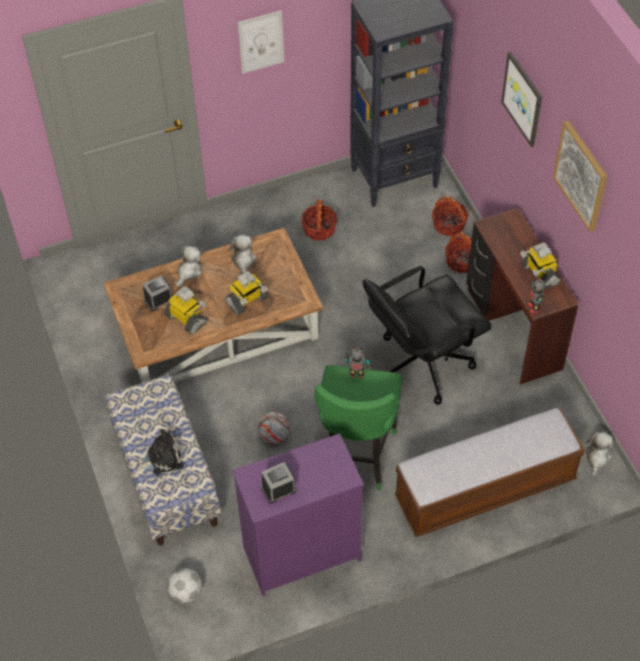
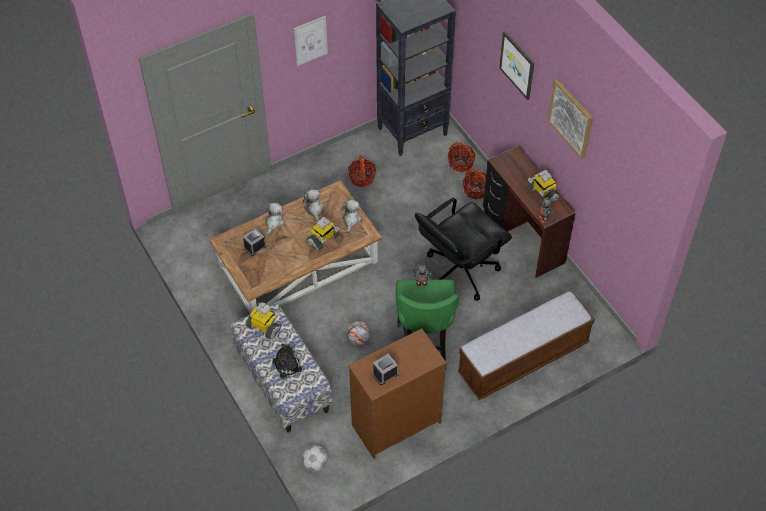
camera: 10 degrees left, 0 degrees up
(186, 319) = (280, 259): toy robot -> toy robot (264, 327)
(301, 553) = (396, 423): purple dresser -> brown dresser
(597, 457) = (601, 324): plush toy -> plush toy (351, 219)

